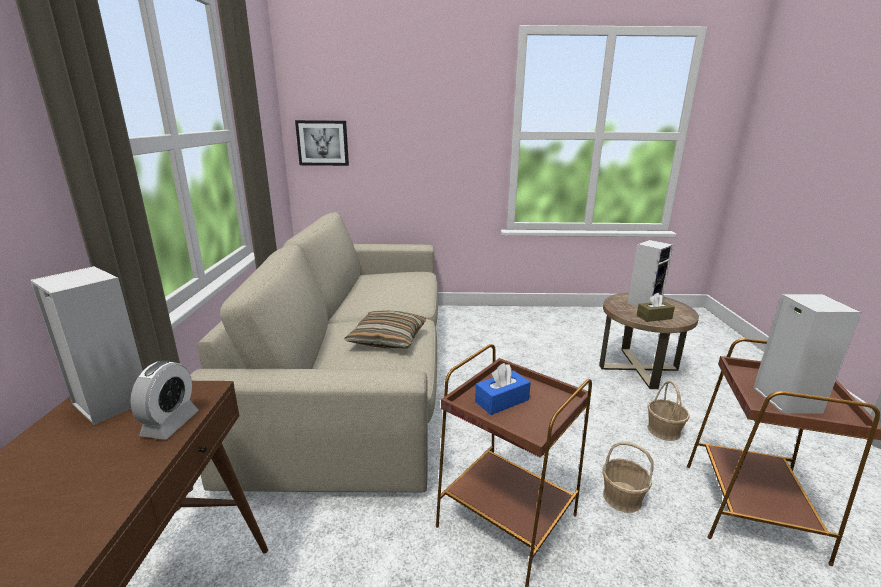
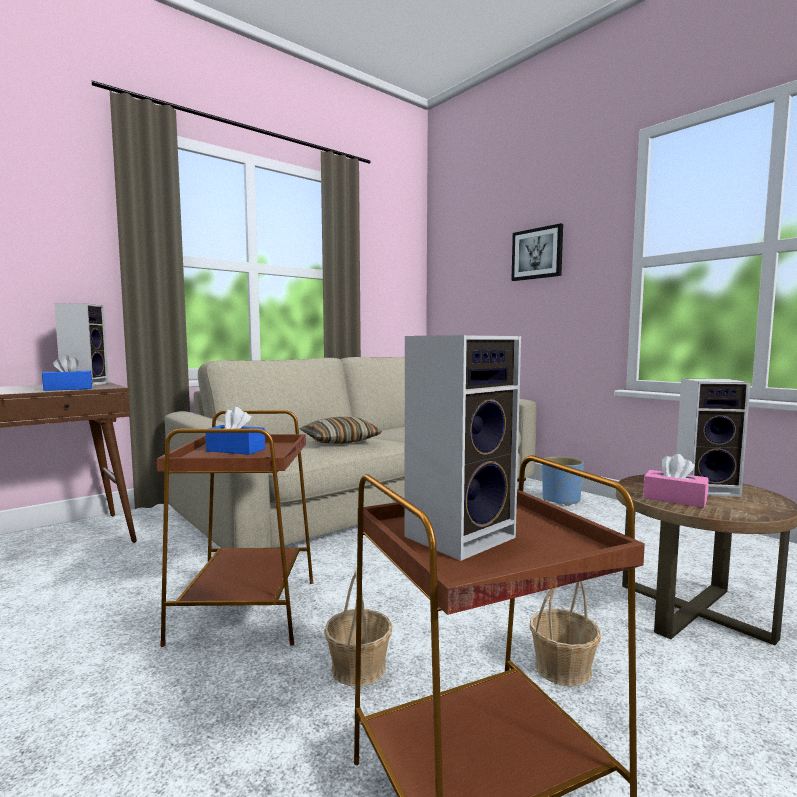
camera: 50 degrees right, 15 degrees down
(170, 424) = (68, 389): alarm clock -> blue tissue box
(322, 143) = (451, 293): picture -> picture (537, 253)
(477, 318) = (561, 500): none -> blue planter
(654, 317) = (674, 499): brown tissue box -> pink tissue box

